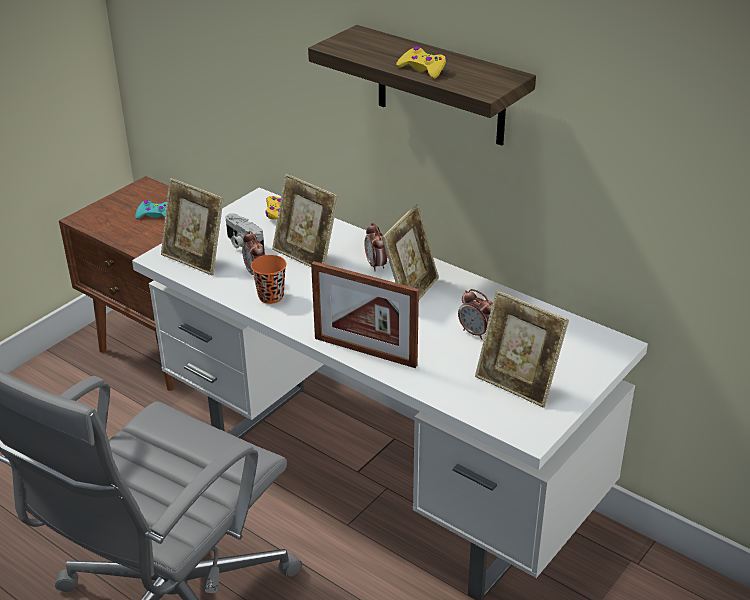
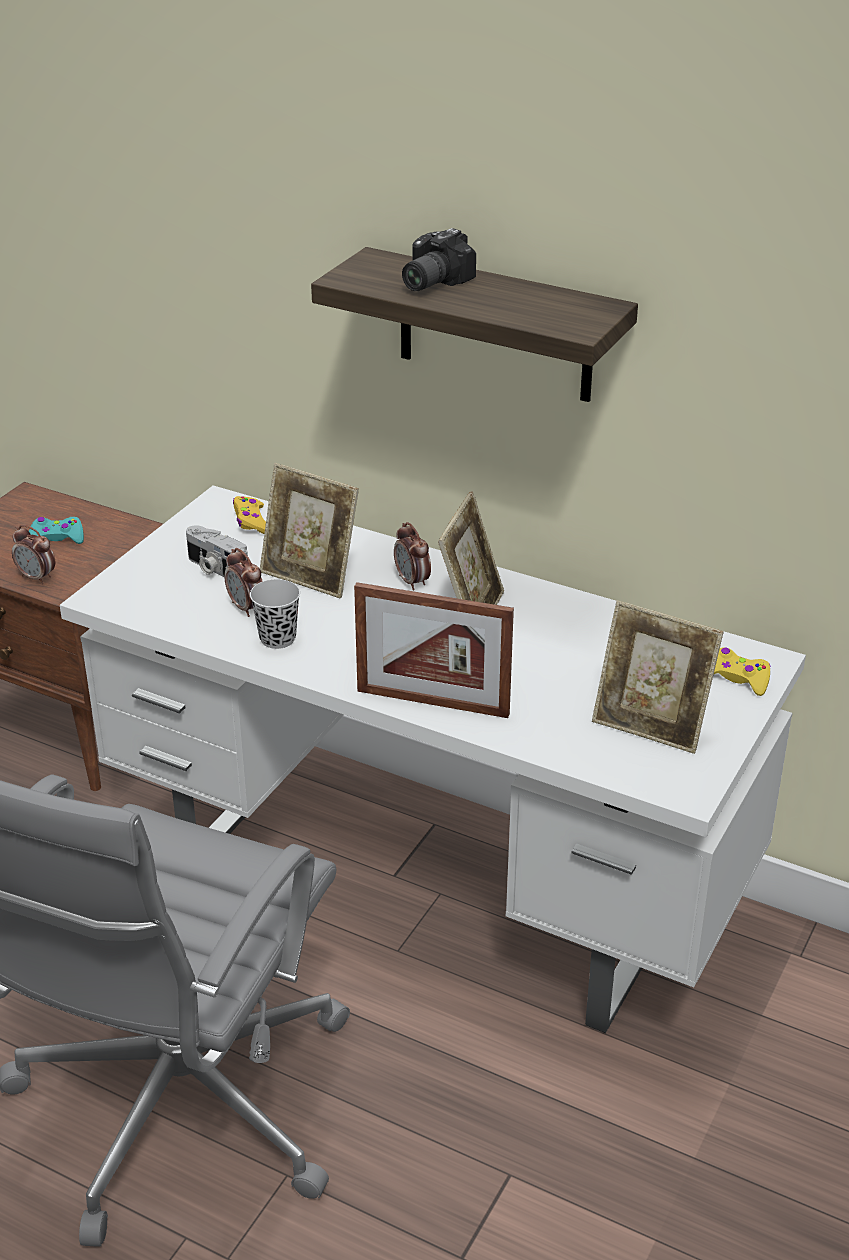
camera: 10 degrees left, 0 degrees up
(195, 259) = (152, 595): picture frame -> none
(271, 296) = (277, 638): orange cup -> black cup
(391, 51) = (430, 282): none -> camera
(422, 69) = (483, 304): yellow game controller -> yellow game controller (736, 678)
(476, 333) = (576, 662): alarm clock -> alarm clock (37, 577)

